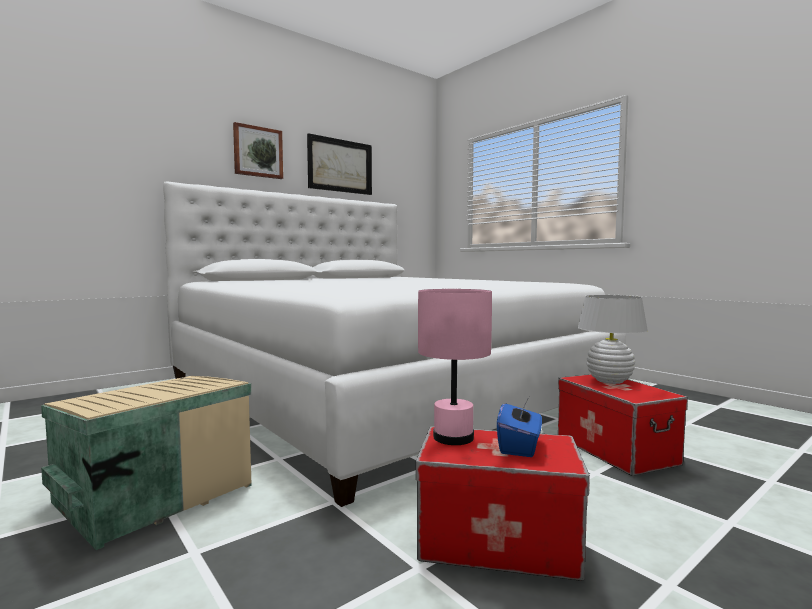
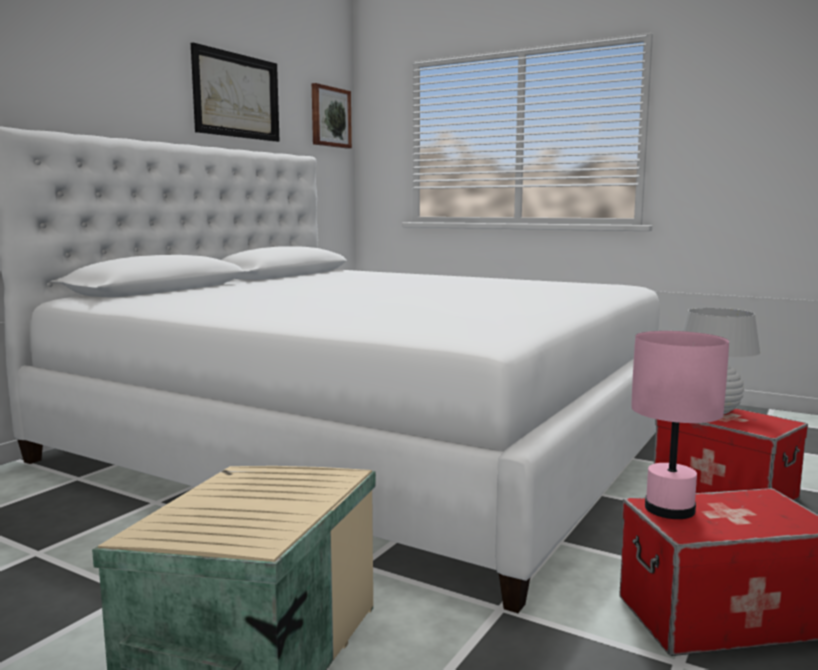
camera: 20 degrees left, 5 degrees up
(258, 152) = (122, 72): picture -> picture (330, 117)
(519, 446) = (747, 510): blue tissue box -> none

